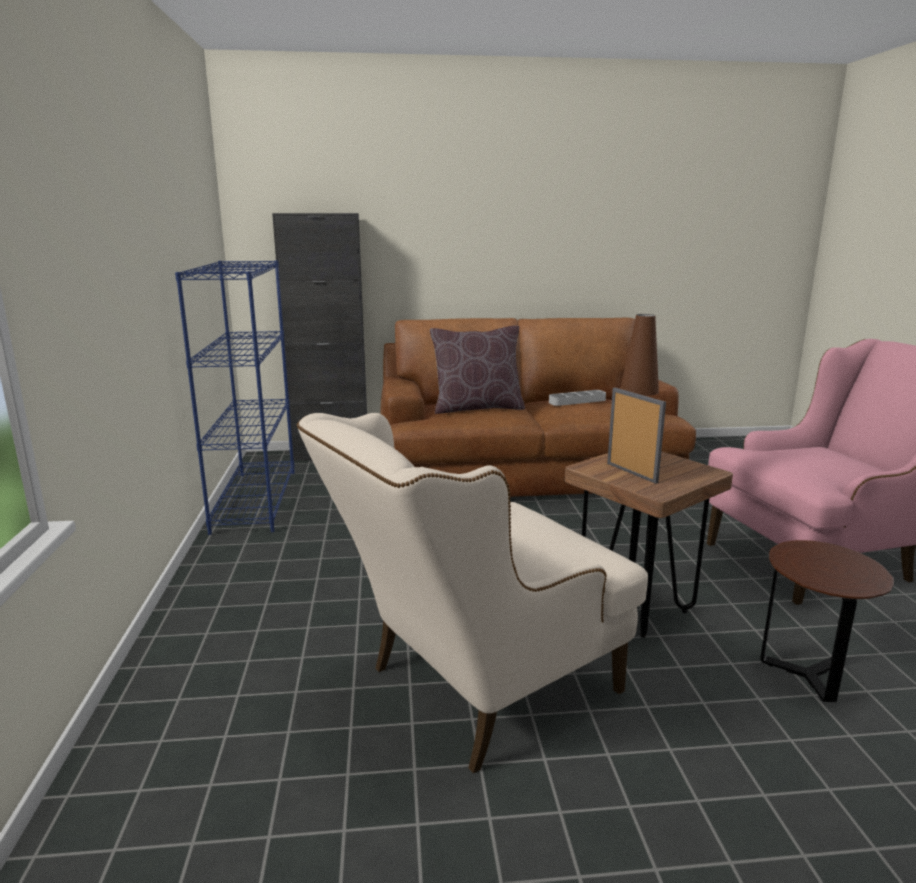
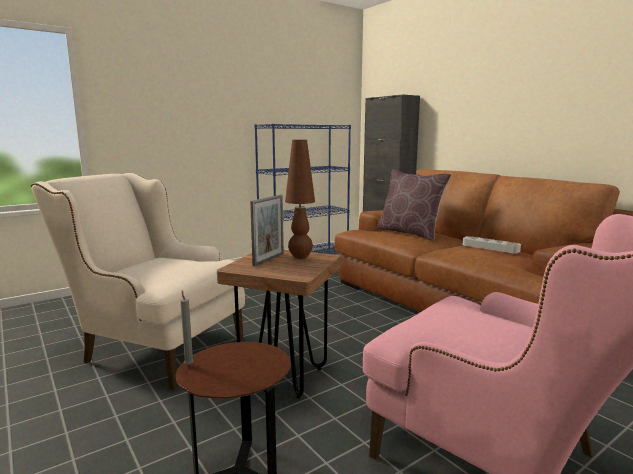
camera: 60 degrees right, 5 degrees down
(824, 586) = (189, 364): none -> grey candle

